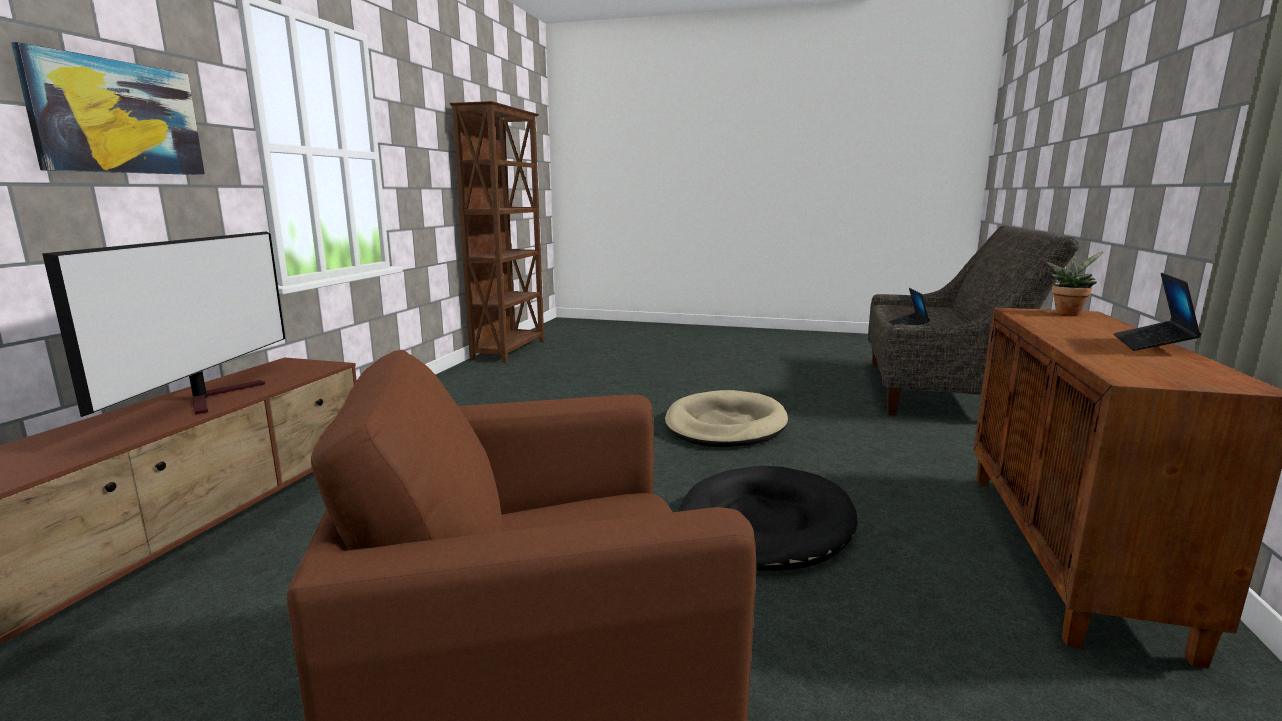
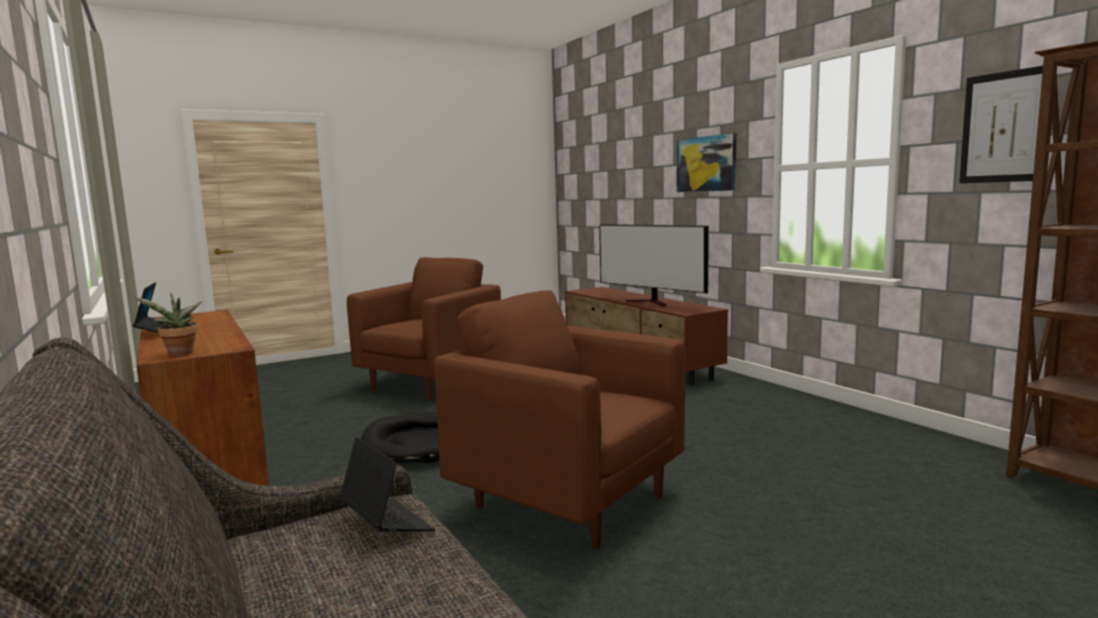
camera: 135 degrees right, 5 degrees down
(426, 140) = (1003, 127): none -> picture
(725, 425) = (568, 501): beige dog bed -> brown armchair

